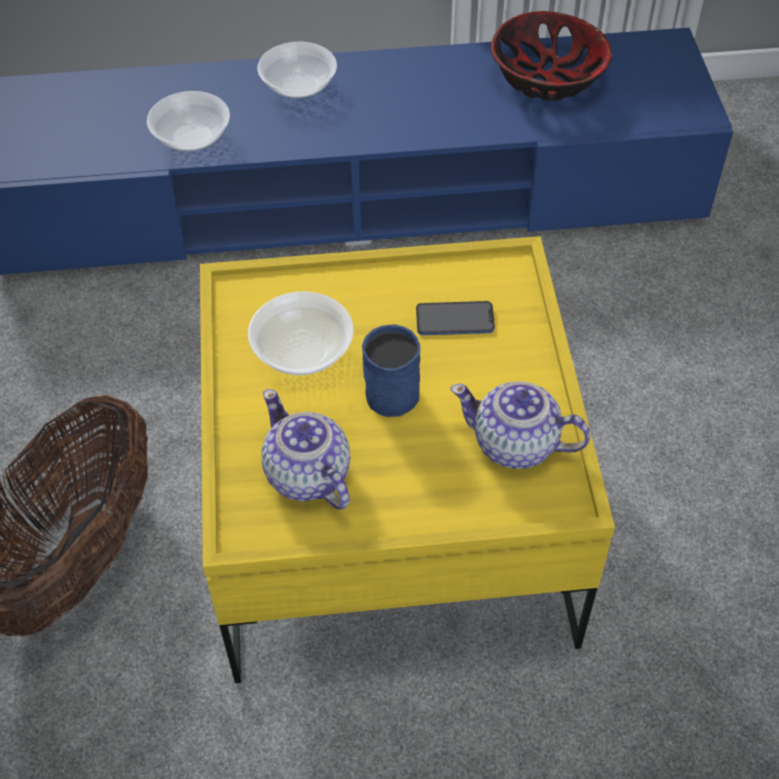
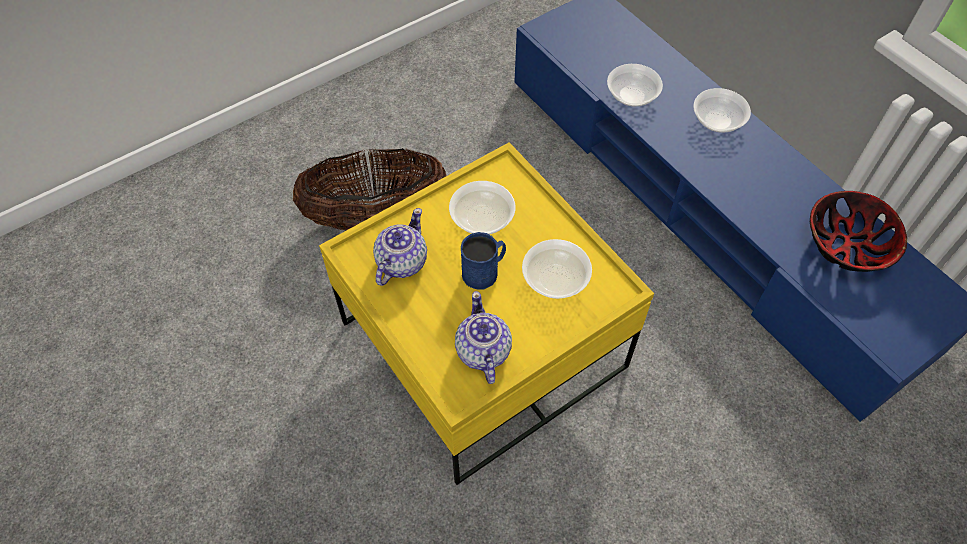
camera: 60 degrees right, 5 degrees up
(455, 320) = (555, 279): phone -> bowl

